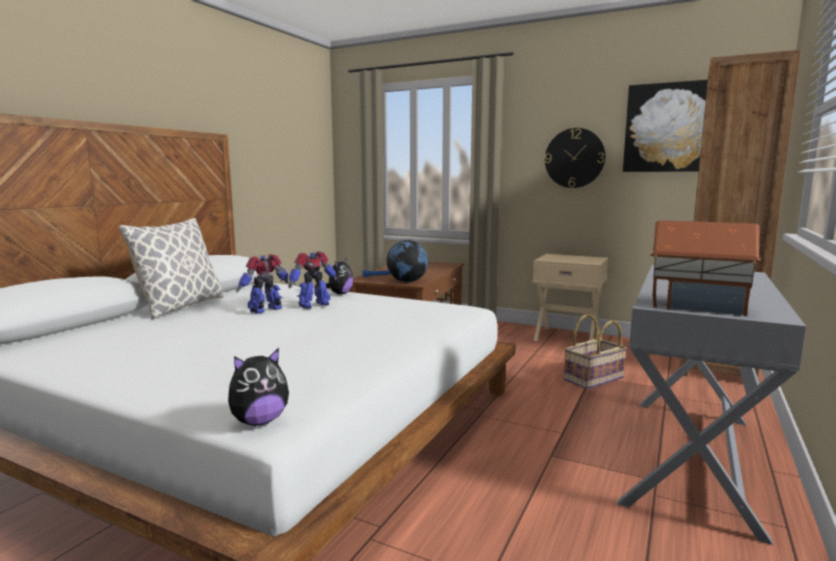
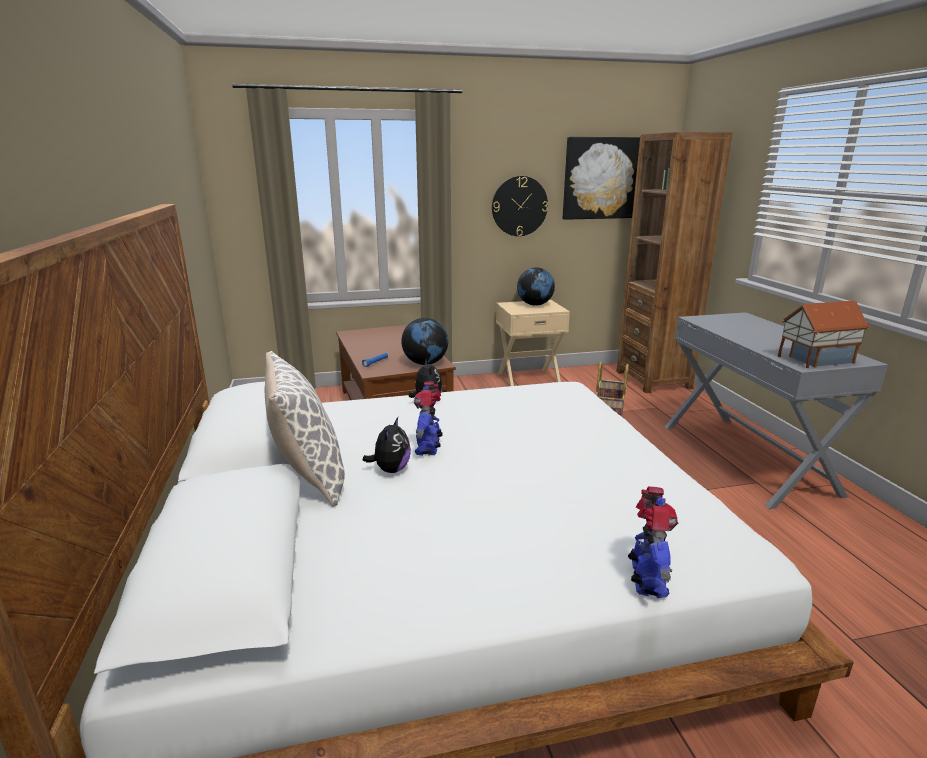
camera: 40 degrees left, 10 degrees up
(259, 421) = (749, 560): plush toy -> plush toy (391, 470)
(313, 305) = (452, 424): toy robot -> toy robot (647, 580)
(578, 258) = (535, 305): none -> globe

